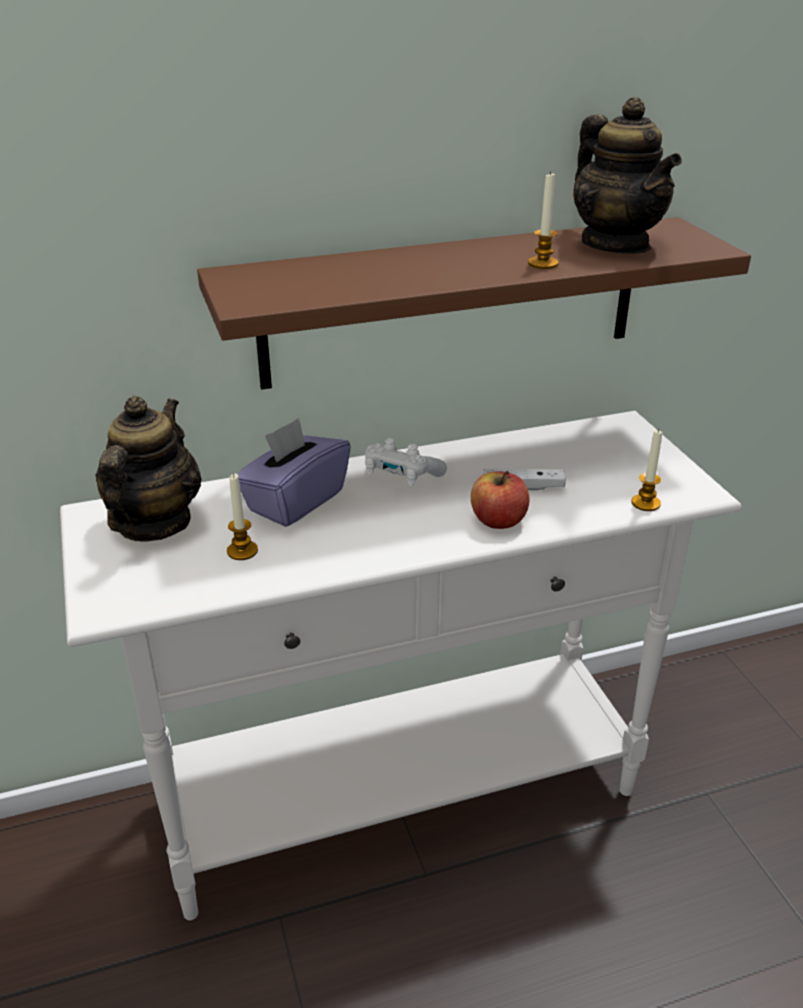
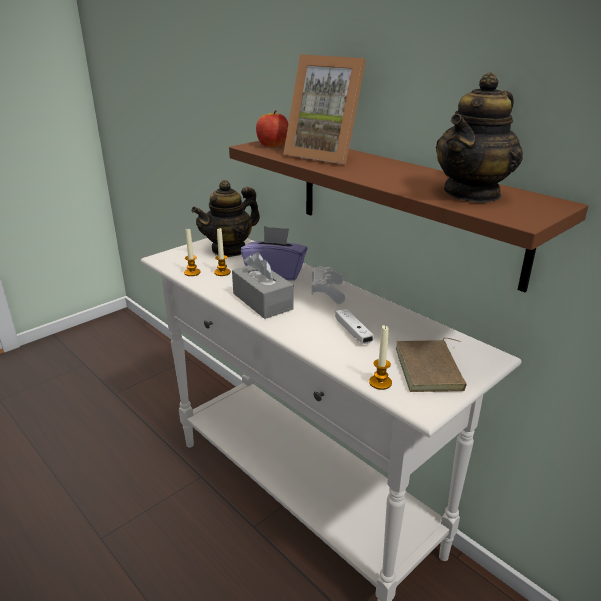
camera: 65 degrees right, 5 degrees down
(154, 524) = (229, 249): teapot -> teapot turned 150 degrees clockwise
(369, 270) = (326, 155): none -> picture frame
(382, 535) = (262, 301): none -> grey tissue box
(498, 520) = (307, 331): apple -> apple (273, 145)
(543, 263) = (397, 182): candle -> candle (192, 272)
(634, 464) = (431, 369): none -> brown book

